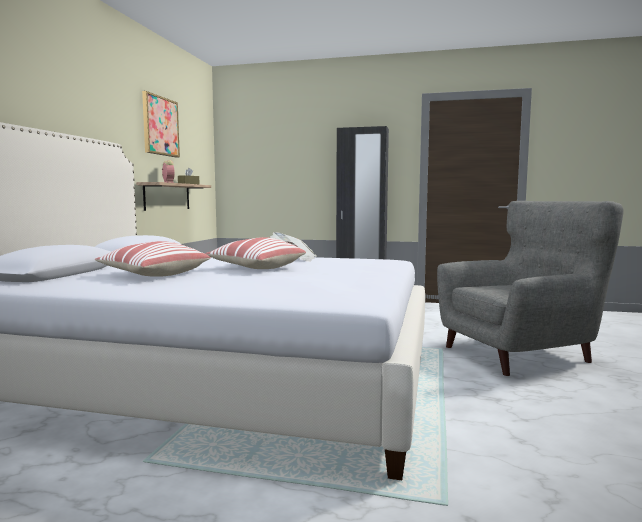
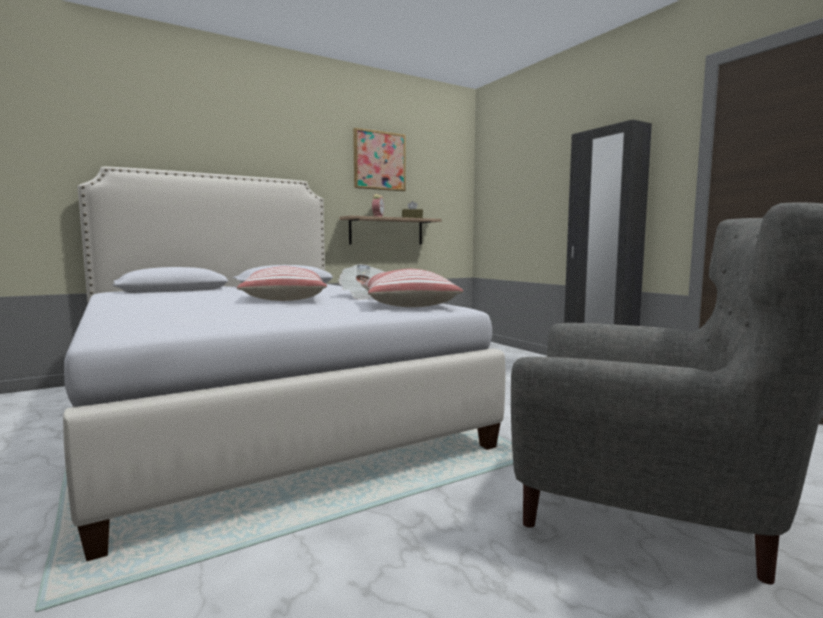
camera: 45 degrees right, 0 degrees up
(154, 274) = (199, 296): pillow -> pillow (407, 305)

